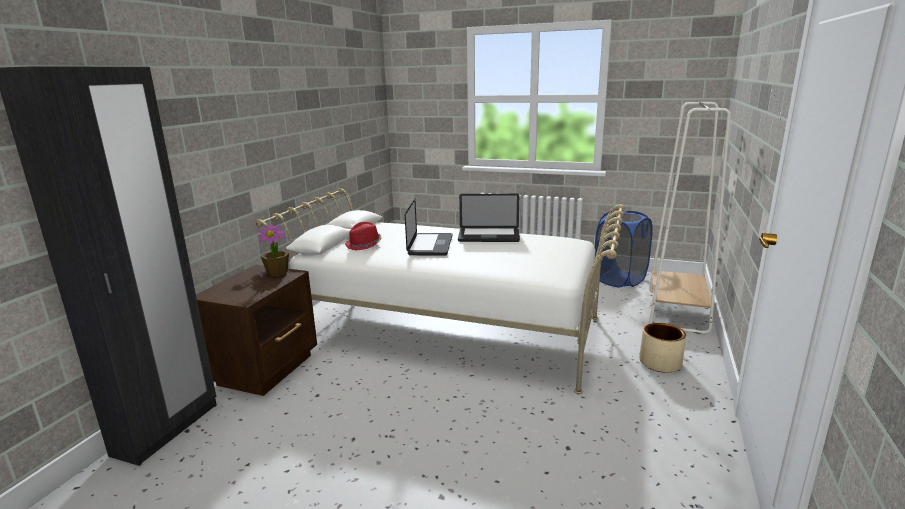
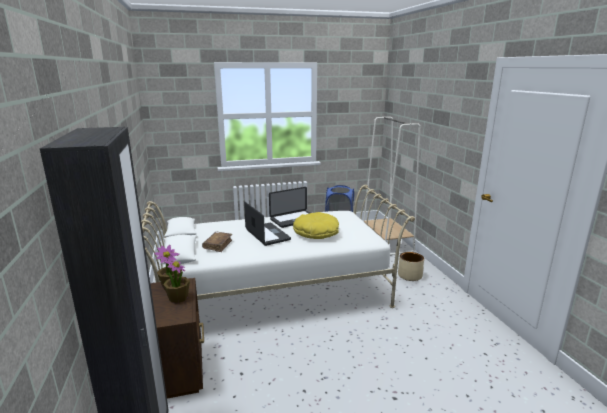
camera: 35 degrees left, 0 degrees up
(266, 284) = (178, 298): none -> potted plant
(364, 245) = (218, 245): red hat -> brown book
(489, 254) = (315, 233): none -> yellow pillow

